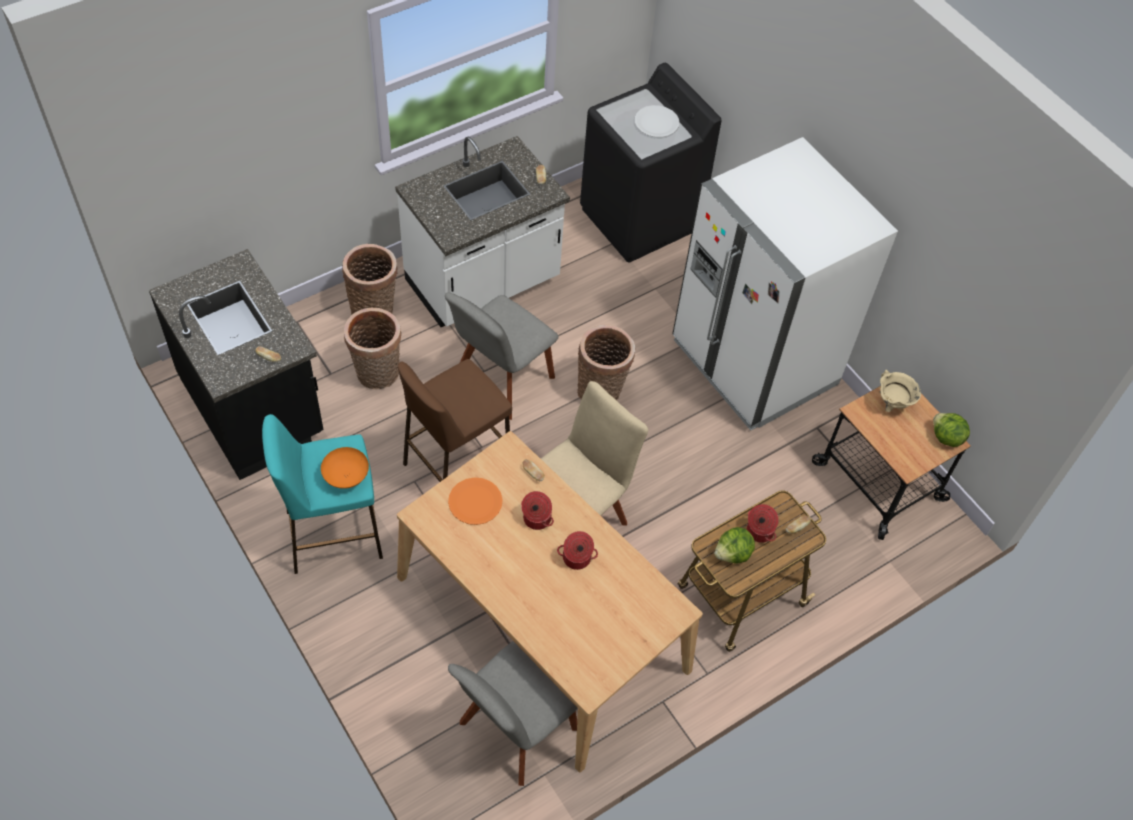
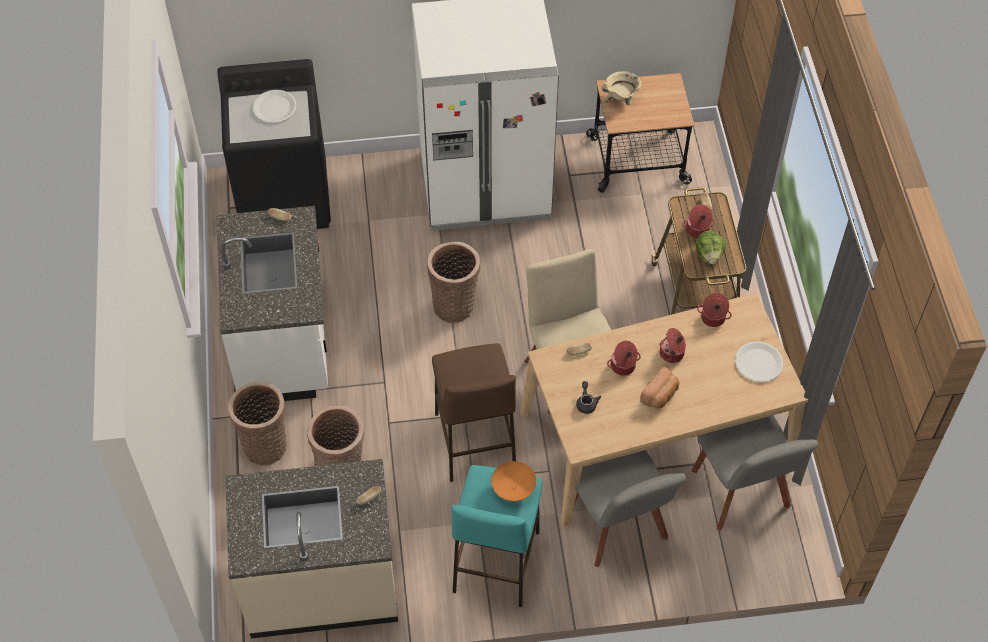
camera: 60 degrees left, 0 degrees up
(254, 407) = (321, 583): black counter -> beige counter
(475, 502) = (586, 402): orange plate -> grey teapot
(501, 381) = (402, 373): grey chair -> grey chair (619, 527)
(518, 565) = (660, 395): none -> bread
(610, 646) = (758, 363): none -> white plate
(643, 581) = (712, 318): none -> cooking pot
(946, 438) = (666, 83): lettuce -> none

